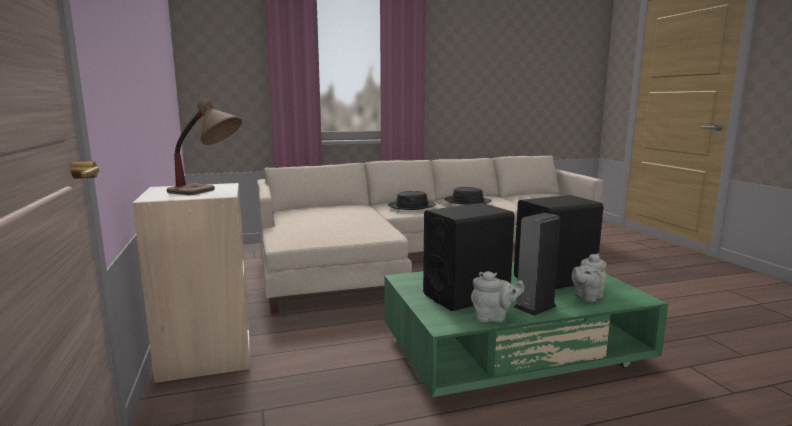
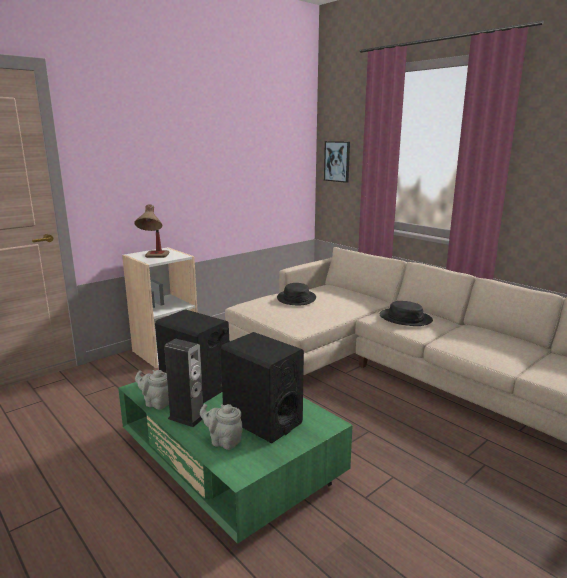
camera: 65 degrees right, 5 degrees up
(216, 71) = (337, 161): none -> picture
(467, 201) = (467, 337): black hat -> black hat (296, 298)
(493, 318) = (156, 403): grey teapot -> grey teapot turned 135 degrees clockwise

